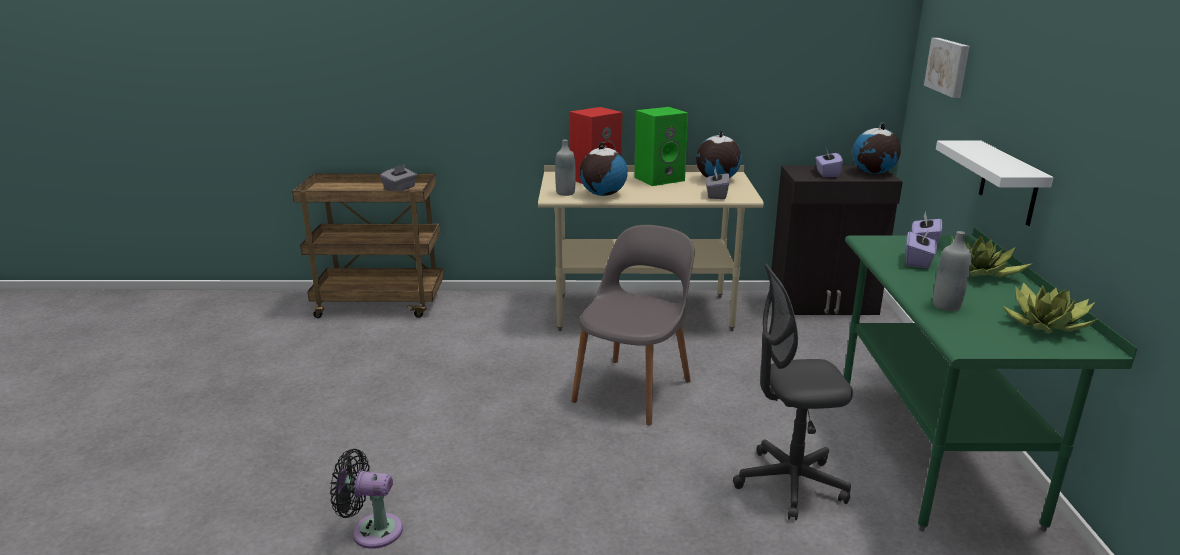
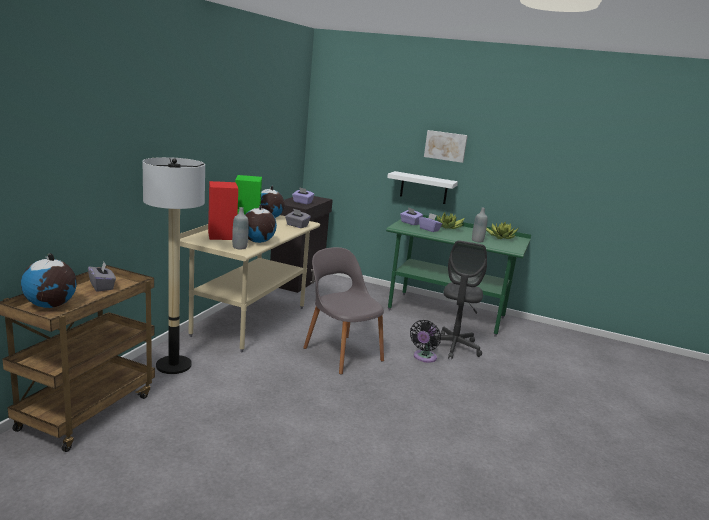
camera: 70 degrees left, 5 degrees down
(372, 530) = (440, 476): black fan -> black fan (424, 357)
(491, 309) = (173, 365): none -> floor lamp
(873, 173) = (313, 198): globe -> globe (51, 305)
(949, 66) = (352, 136): picture -> picture (445, 146)

